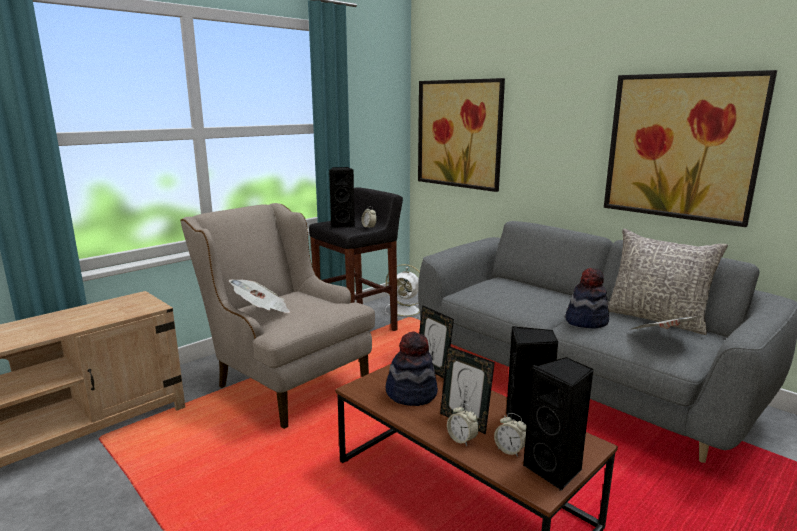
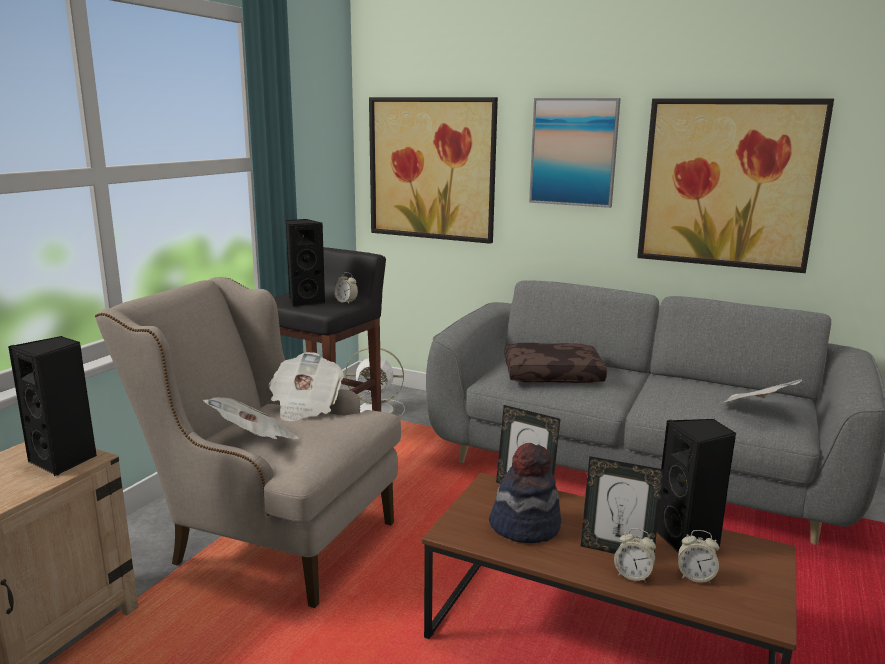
camera: 20 degrees left, 0 degrees up
(311, 294) = (305, 406): none -> newspaper
(511, 294) = (553, 374): none -> brown pillow
(555, 470) = (761, 590): black speaker -> black speaker (64, 460)
(558, 120) = (573, 152): none -> picture
(586, 321) = (663, 399): hat -> none
(656, 318) = (728, 386): grey pillow -> none

